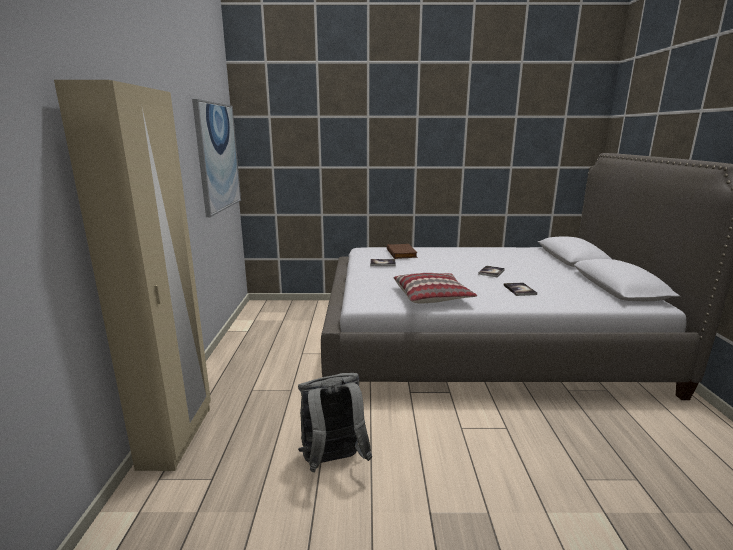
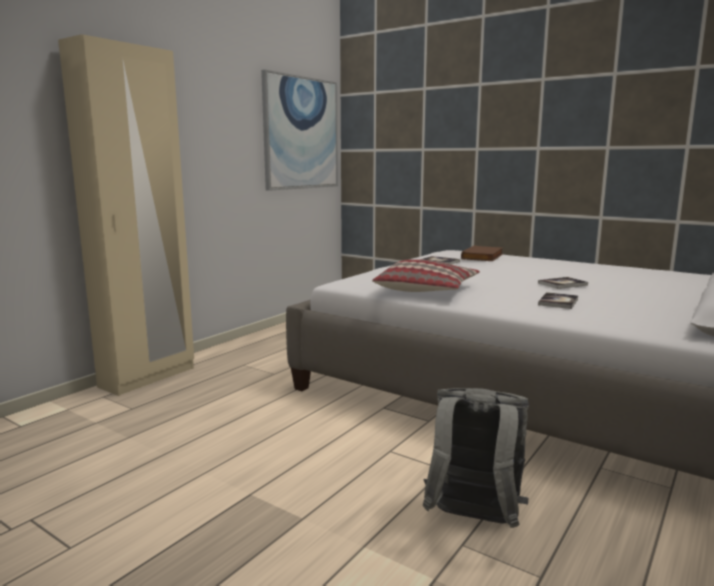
camera: 35 degrees right, 5 degrees down
(333, 462) = (228, 430): grey backpack -> grey backpack (473, 521)

